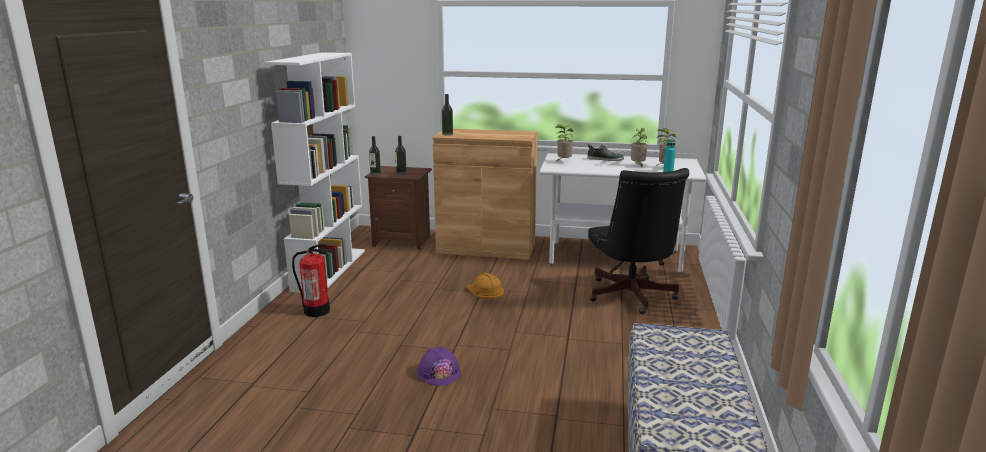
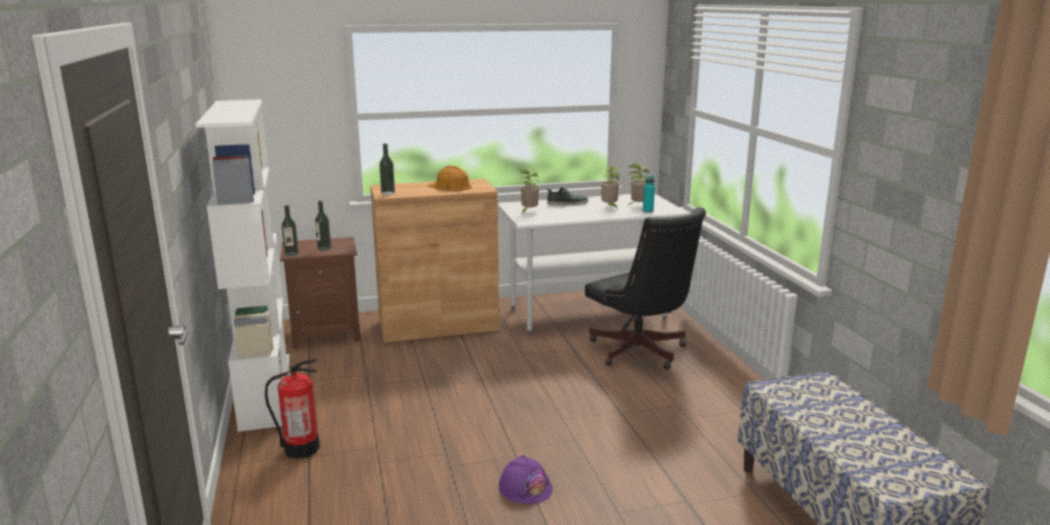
camera: 25 degrees left, 0 degrees up
(485, 290) = (485, 377): orange hard hat -> orange hard hat (450, 186)

